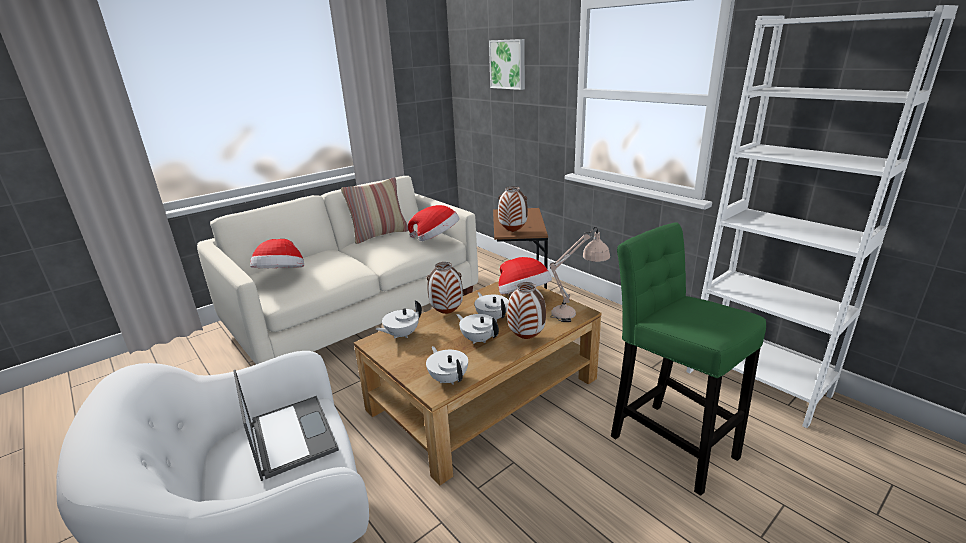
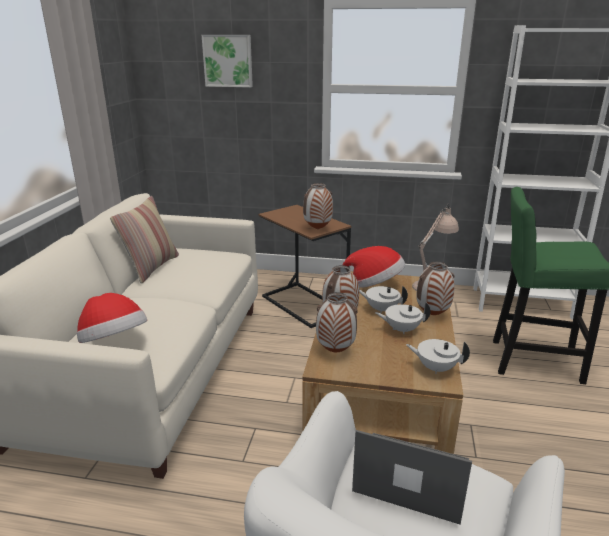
camera: 40 degrees left, 0 degrees up
(401, 335) = (335, 351): white teapot -> vase
(436, 238) = (227, 255): hat -> none

